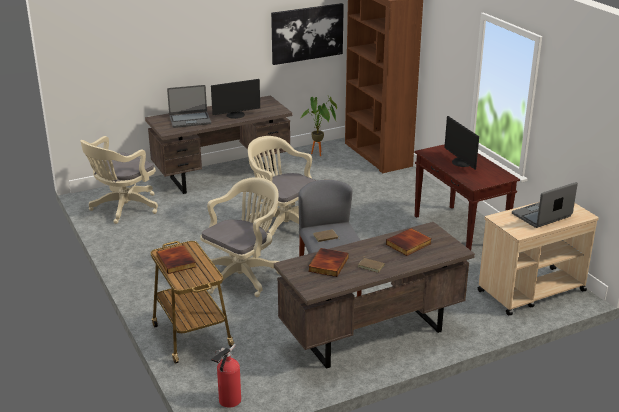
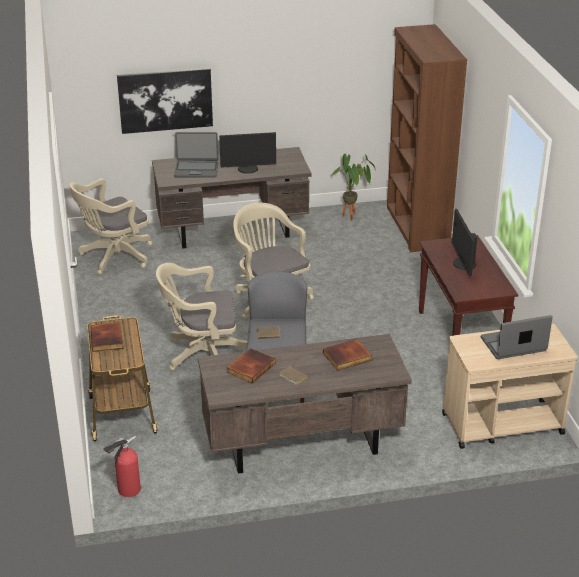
camera: 15 degrees right, 5 degrees up
(243, 275) = (202, 355): beige office chair -> beige office chair turned 150 degrees counterclockwise
(307, 33) = (347, 81): picture -> picture (165, 100)

